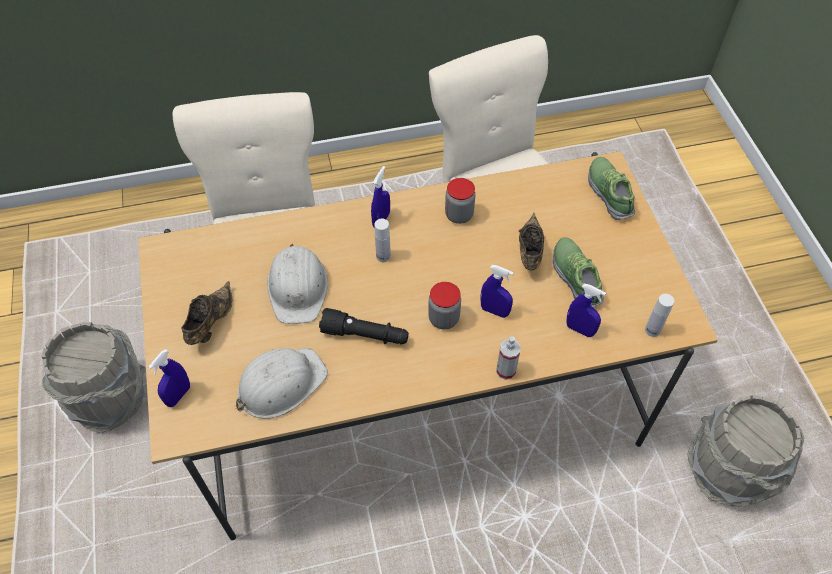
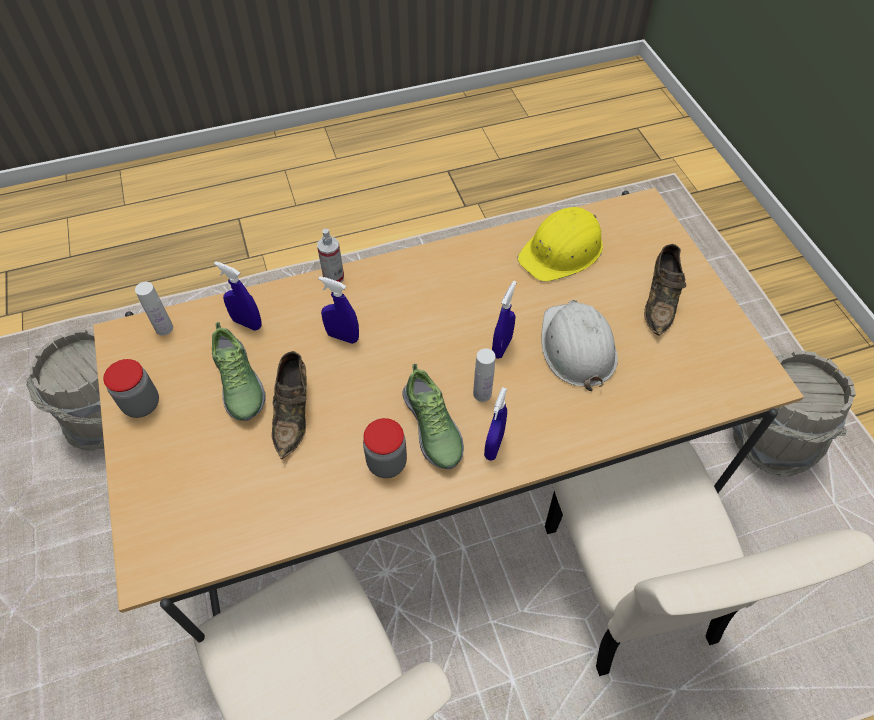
camera: 175 degrees right, 0 degrees up
(178, 395) = (657, 235): blue spray bottle -> blue spray bottle (502, 347)
(280, 384) = (562, 251): white hard hat -> yellow hard hat
(365, 335) = (486, 301): black flashlight -> none
(443, 318) = (401, 324): jar -> jar (142, 404)
(610, 193) = (161, 519): shoe -> shoe (432, 428)

